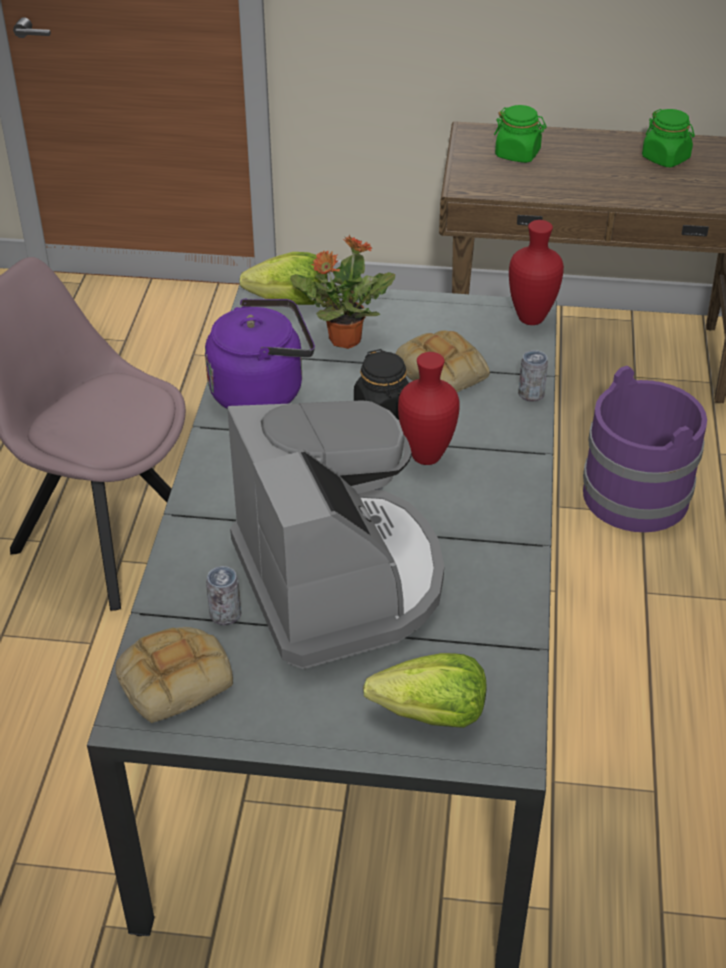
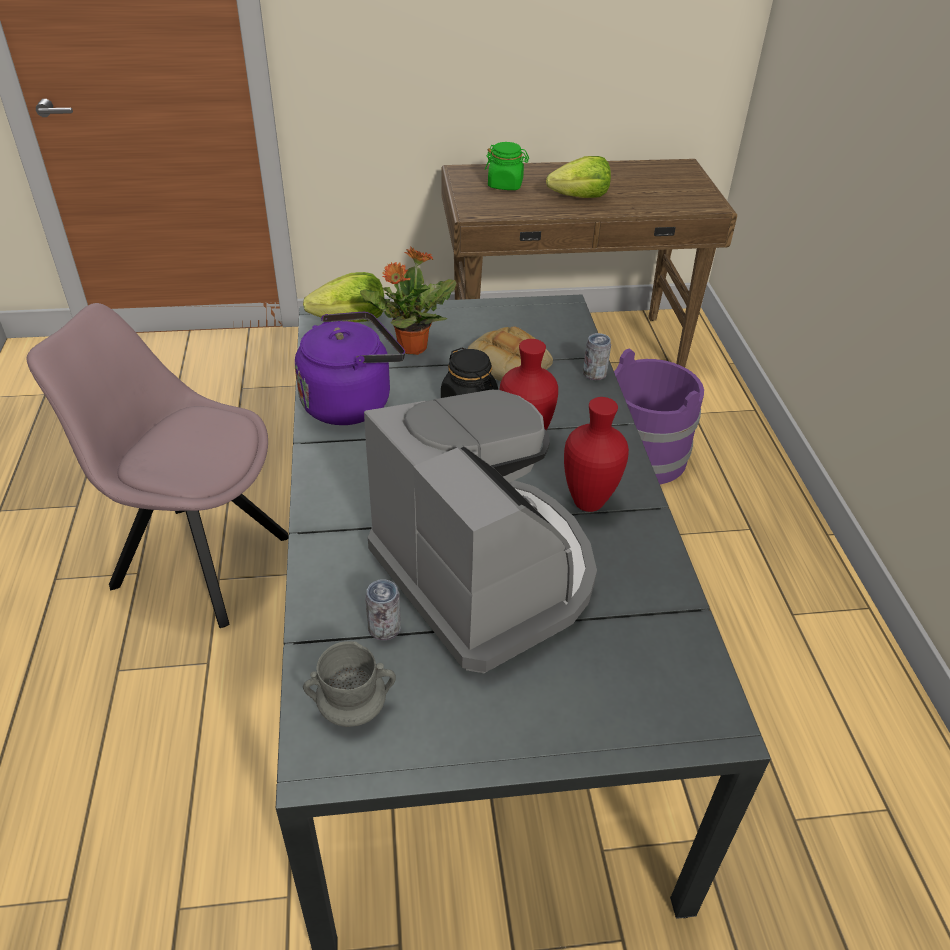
camera: 15 degrees left, 0 degrees up
(175, 677) = (353, 707): bread -> grey mug
(431, 714) = (628, 698): lettuce -> lettuce (580, 197)
(530, 318) = (567, 311): red vase -> red vase (587, 501)
(666, 158) = (624, 178): green jar -> none

